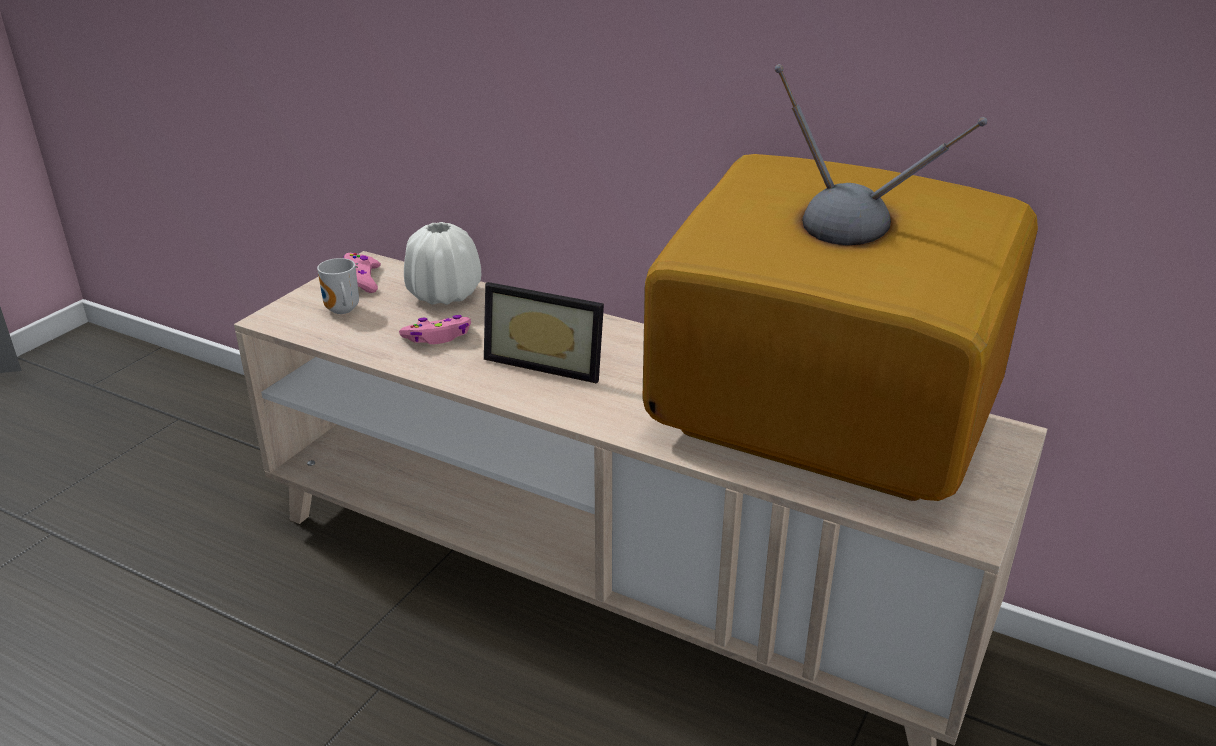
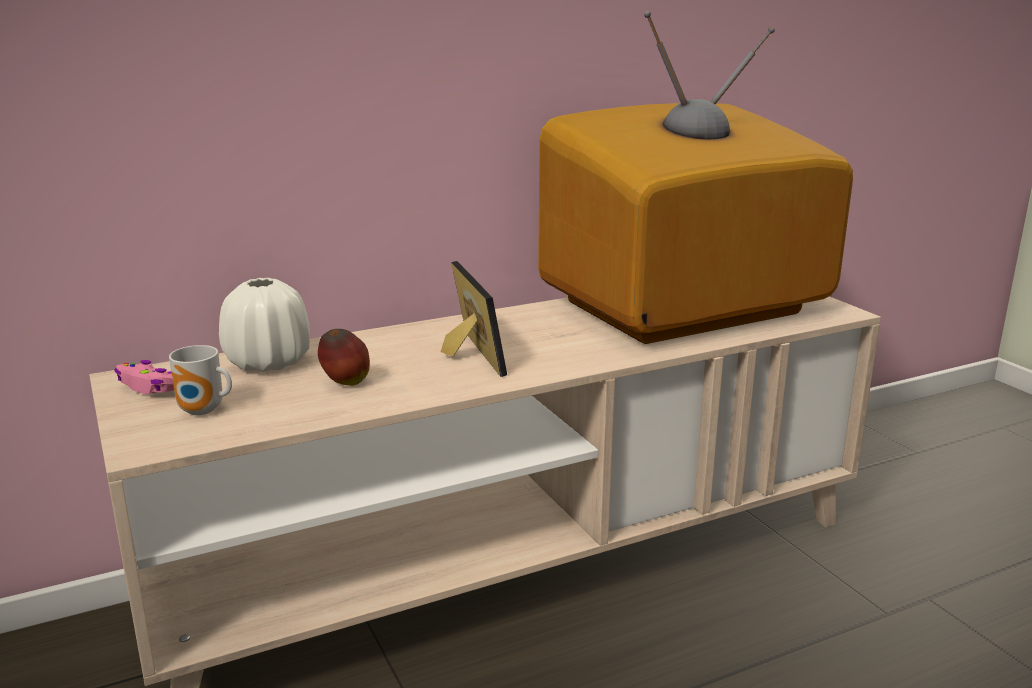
camera: 55 degrees left, 10 degrees down
(438, 337) = (345, 383): pink game controller -> apple
(548, 361) = (465, 355): picture frame -> picture frame turned 75 degrees counterclockwise

